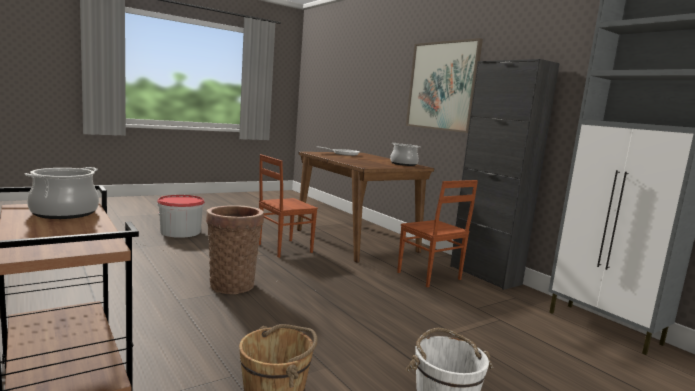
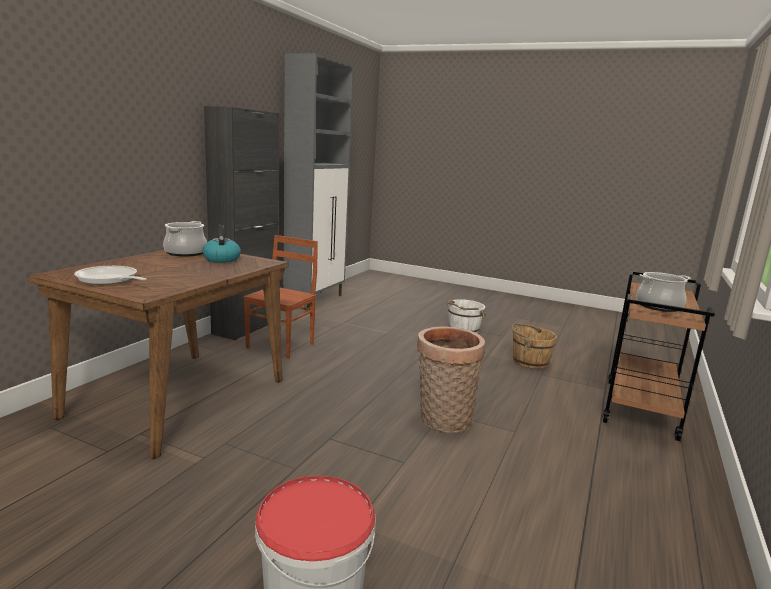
camera: 120 degrees left, 5 degrees up
(283, 248) = (284, 435): brown chair -> none
(380, 164) = (221, 259): none -> kettle
(442, 86) = (132, 127): picture -> none

